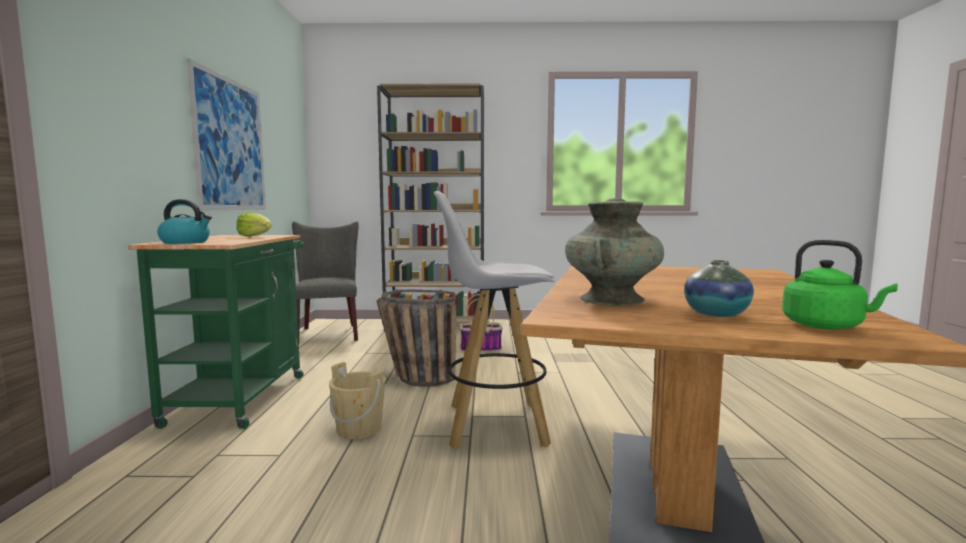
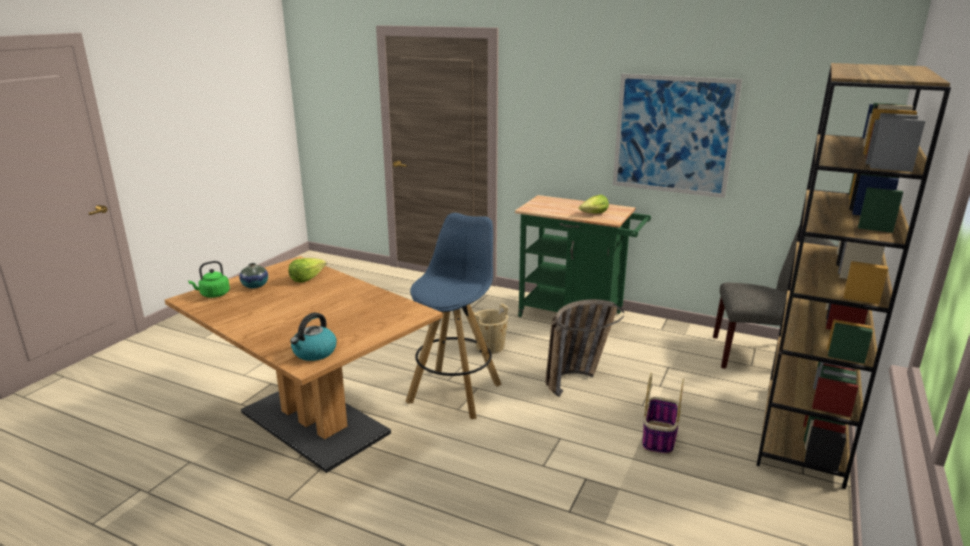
camera: 115 degrees right, 15 degrees up
(186, 242) = (543, 202): kettle -> kettle (314, 352)
(494, 425) = (455, 392): white stool -> blue stool
(611, 299) = (307, 278): turquoise vase -> lettuce

